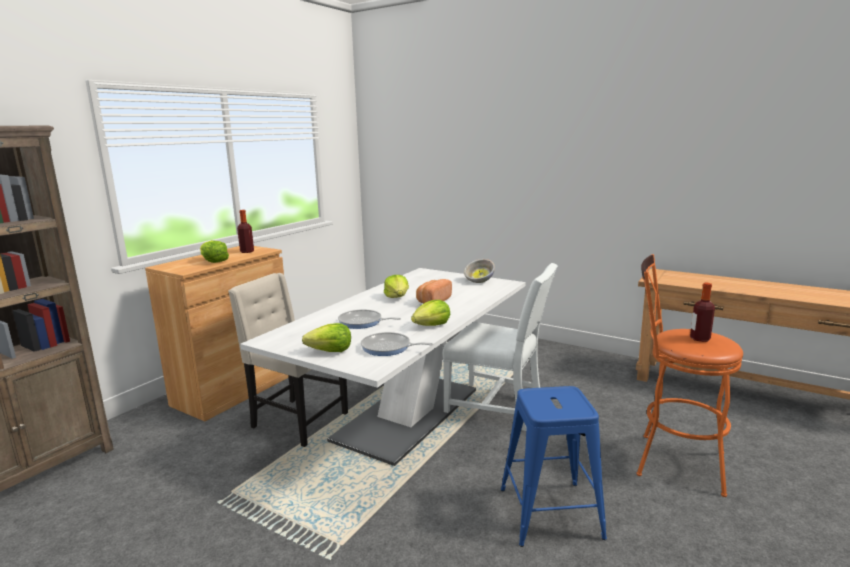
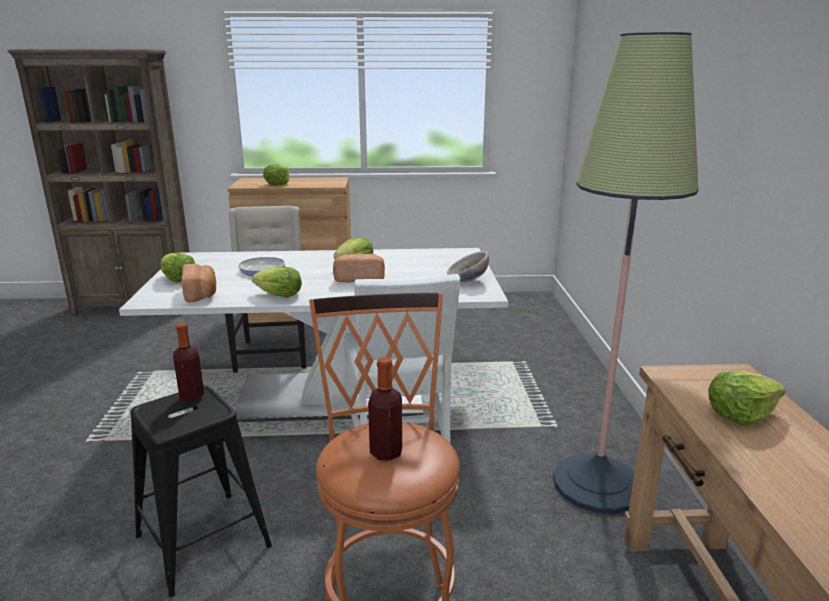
camera: 55 degrees right, 5 degrees up
(247, 251) = (322, 182): bottle -> bottle (192, 396)
(388, 348) = (201, 294): frying pan -> bread
(549, 512) = (203, 540): blue stool -> black stool
(589, 369) = (597, 484): none -> floor lamp
(696, 280) = (740, 414): none -> lettuce

